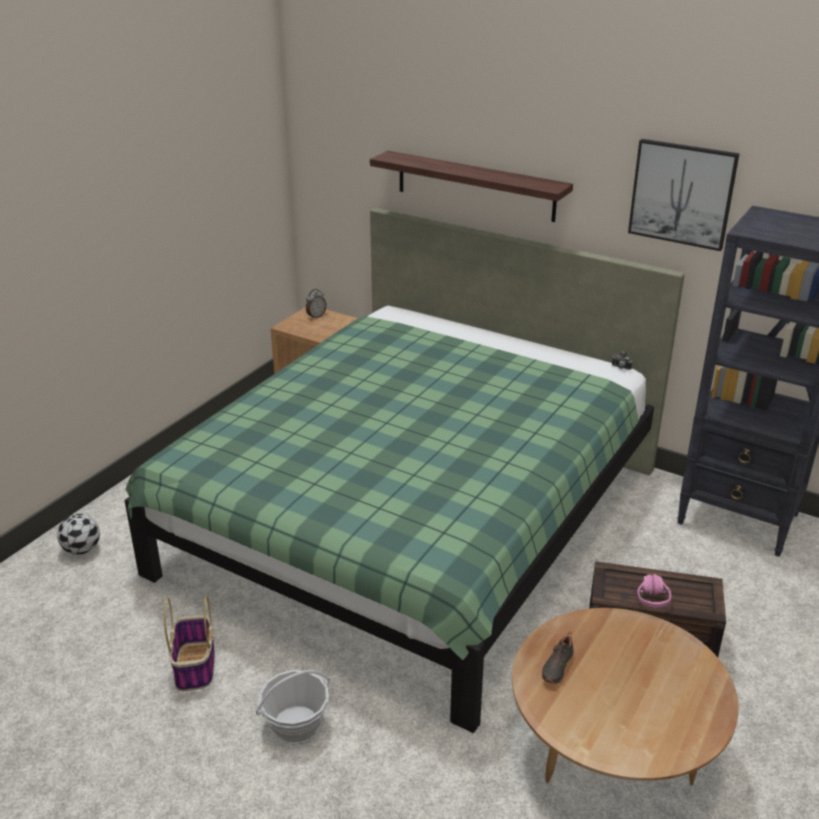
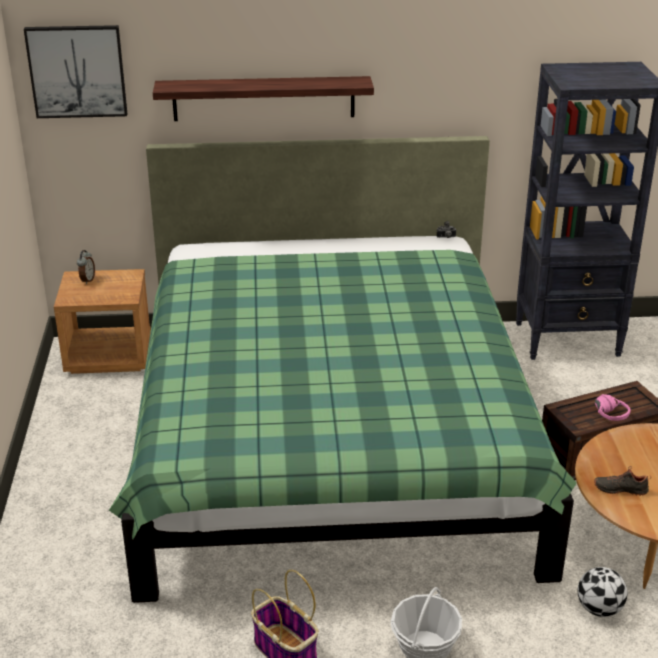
camera: 35 degrees left, 0 degrees up
(82, 549) = (40, 608): football -> football (598, 609)
(556, 666) = (620, 488): black shoe -> black shoe turned 105 degrees clockwise
(682, 194) = (476, 65): picture -> picture (77, 71)

